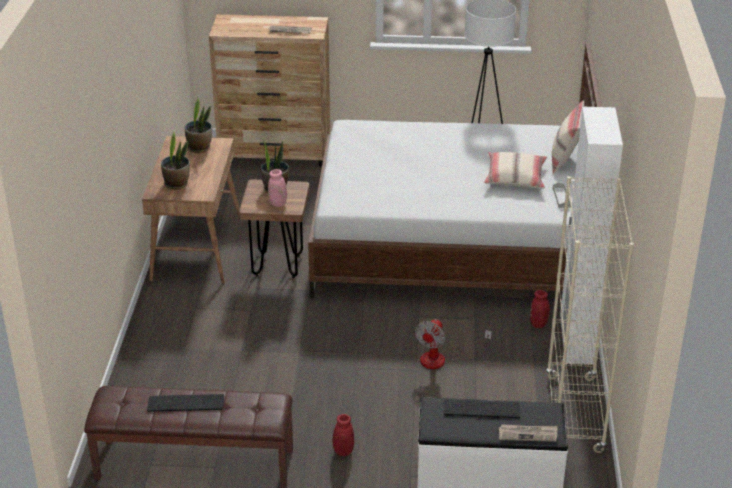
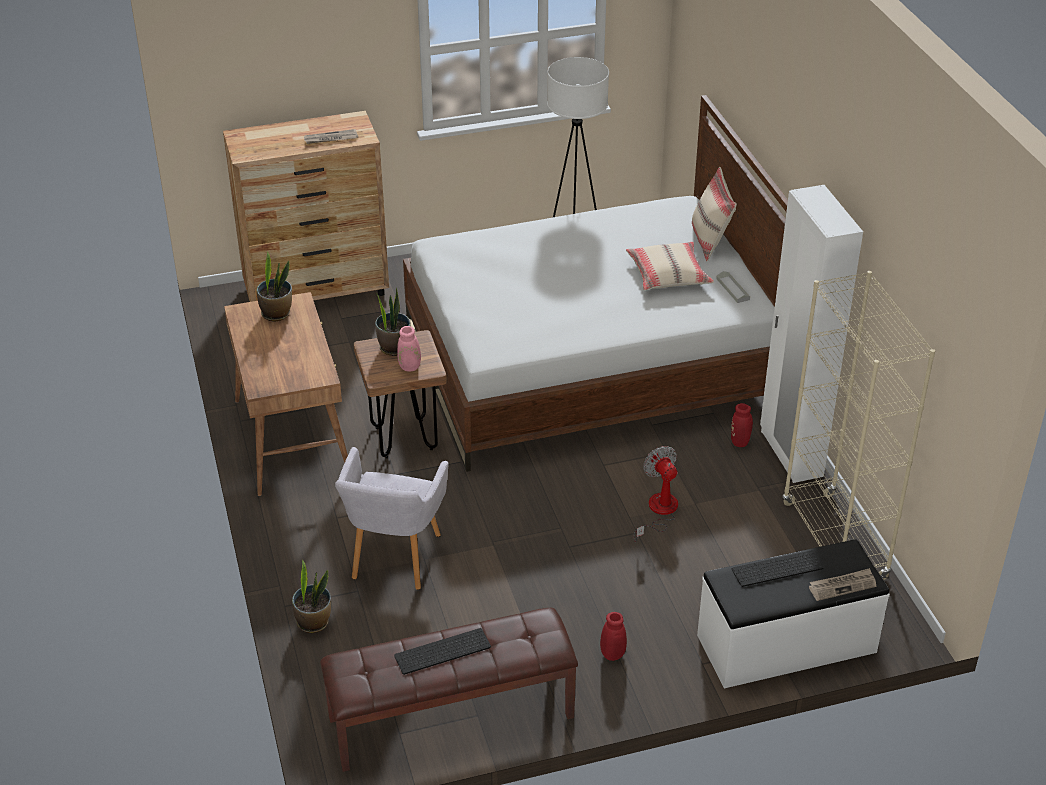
camera: 20 degrees left, 5 degrees up
(177, 184) = (279, 369): potted plant -> potted plant (313, 622)
(220, 346) = (394, 560): none -> grey armchair
(442, 359) = (658, 512): fan -> fan turned 150 degrees clockwise

